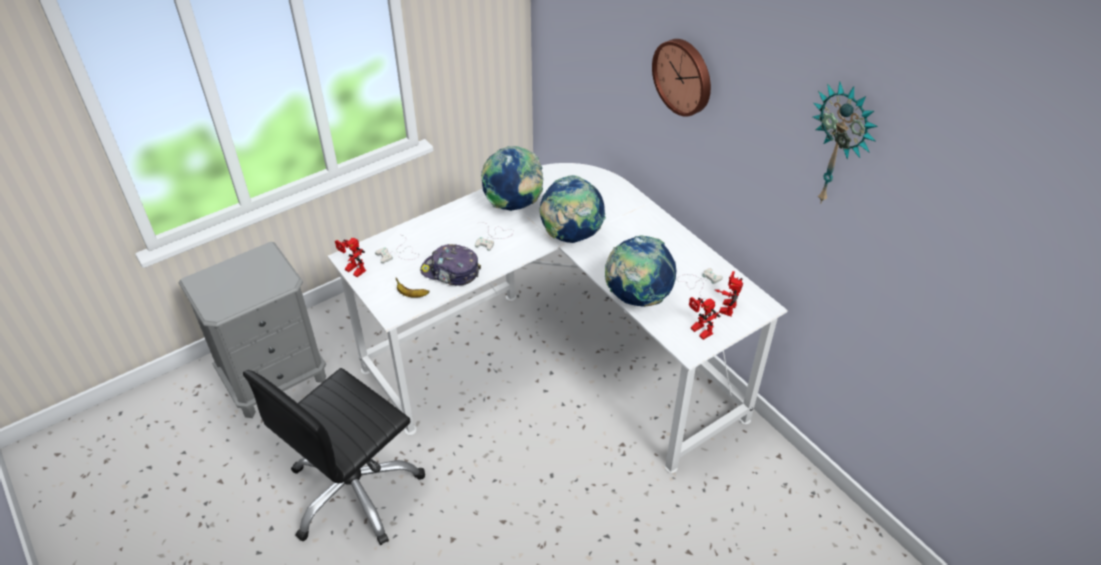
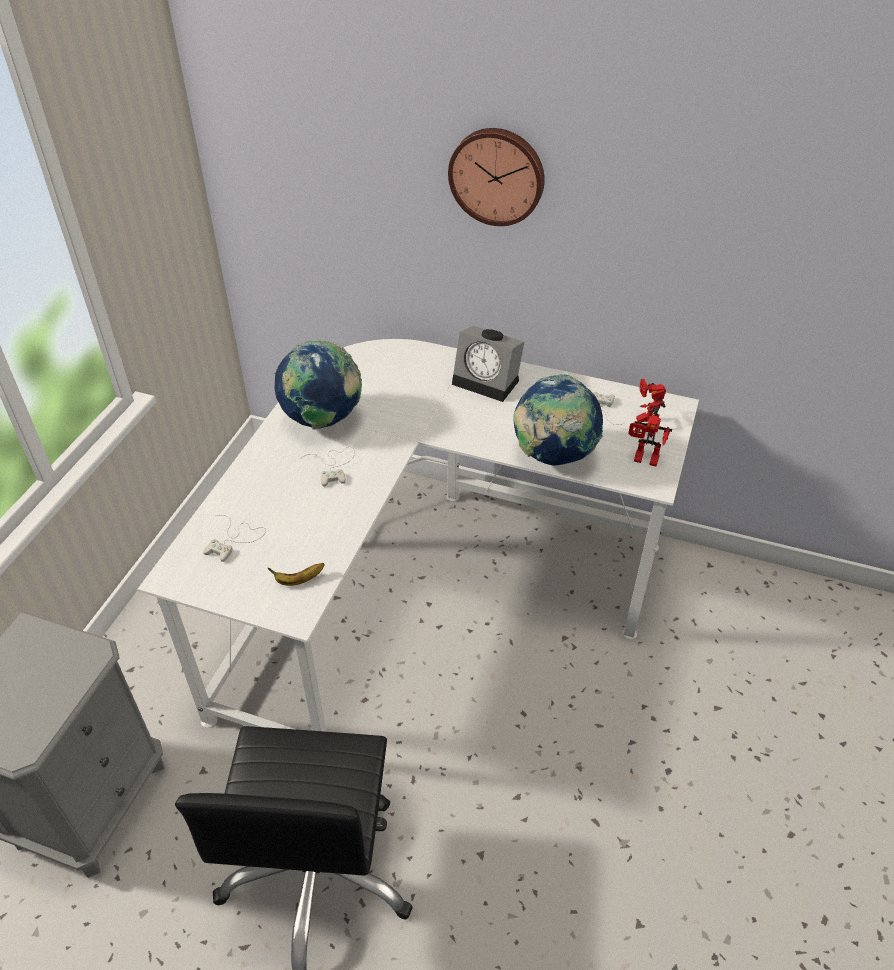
camera: 35 degrees left, 0 degrees up
(352, 271) = (192, 590): toy robot -> none
(450, 272) = (321, 529): cap -> none
(570, 236) = (420, 425): globe -> none
(644, 228) = (488, 381): none -> alarm clock
(840, 145) = (758, 177): wall clock -> none

